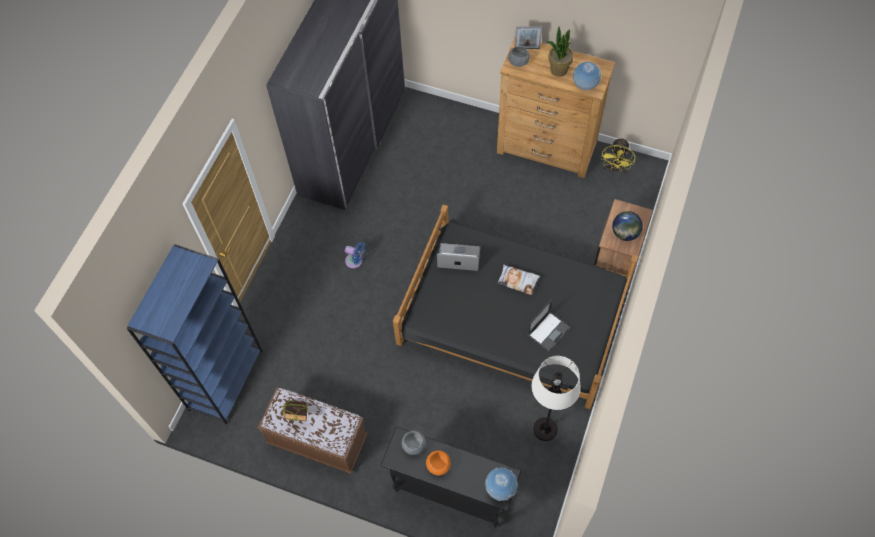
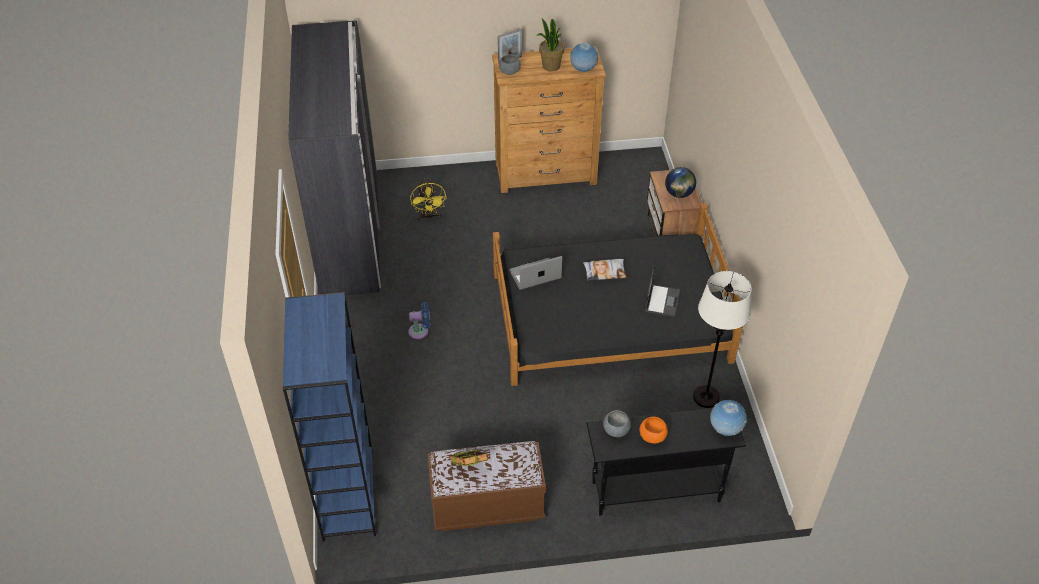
camera: 30 degrees left, 15 degrees down
(615, 169) = (619, 168): yellow fan -> yellow fan (429, 216)

